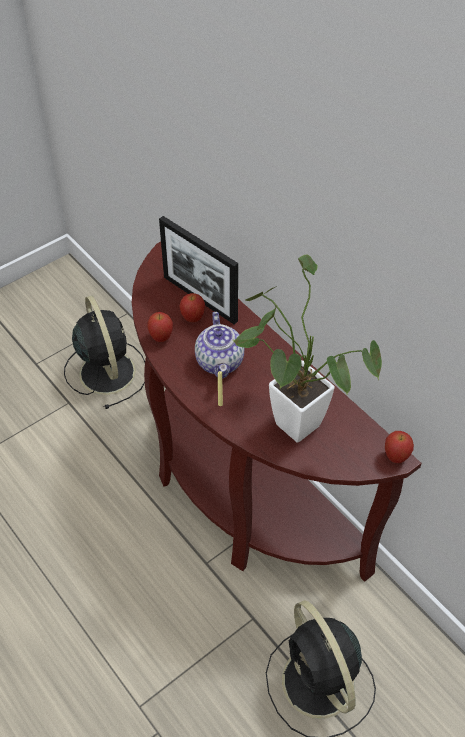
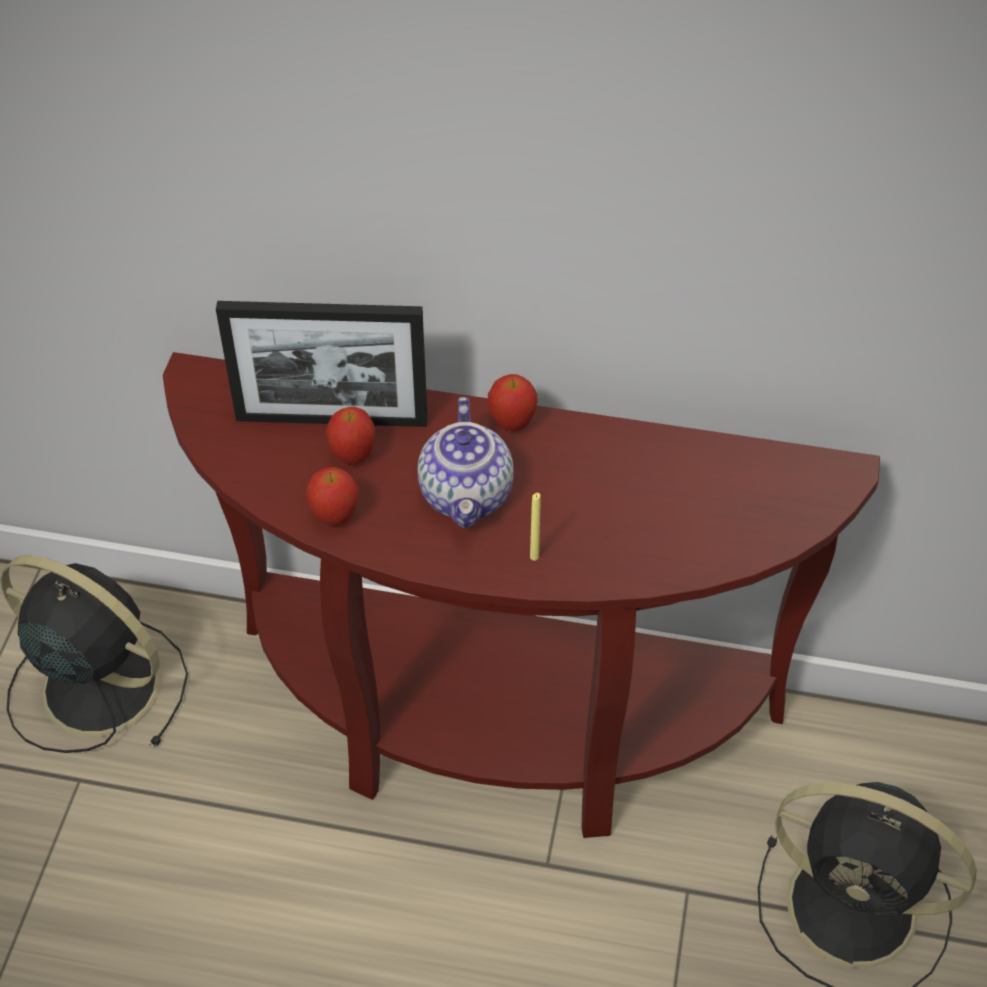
camera: 40 degrees left, 0 degrees up
(220, 362) = (467, 495): teapot -> teapot turned 45 degrees clockwise
(290, 419) = (654, 510): potted plant -> none
(396, 457) = (843, 469): apple -> apple (512, 423)

